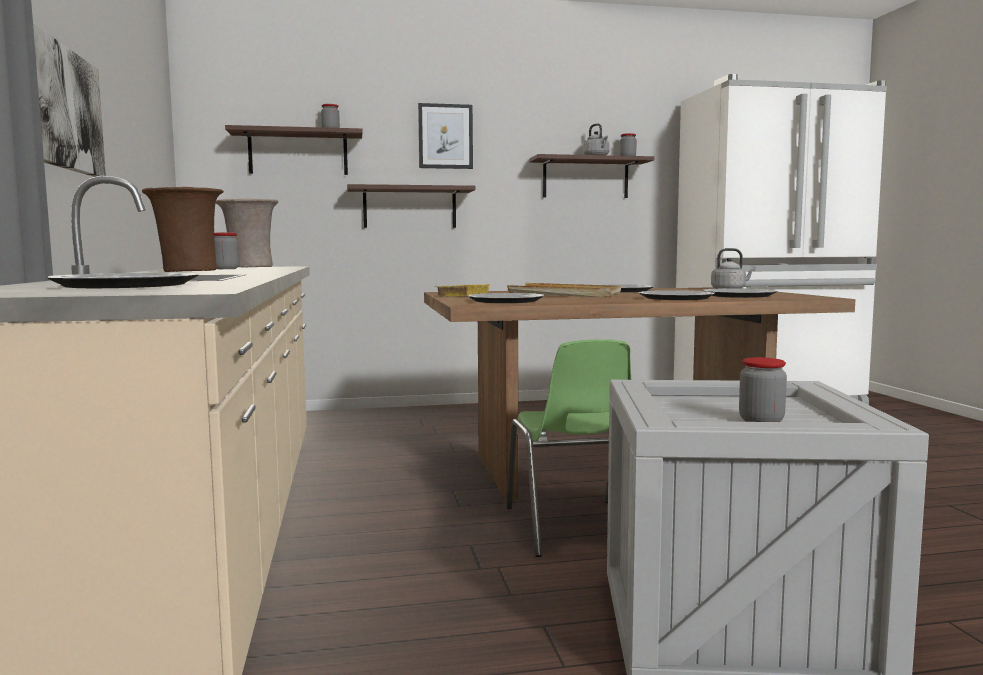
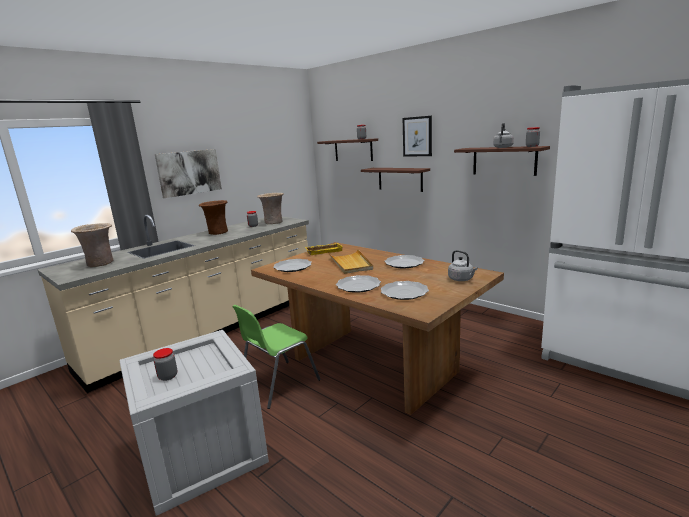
camera: 55 degrees right, 10 degrees up
(127, 285) = (101, 263): plate -> beige vase

